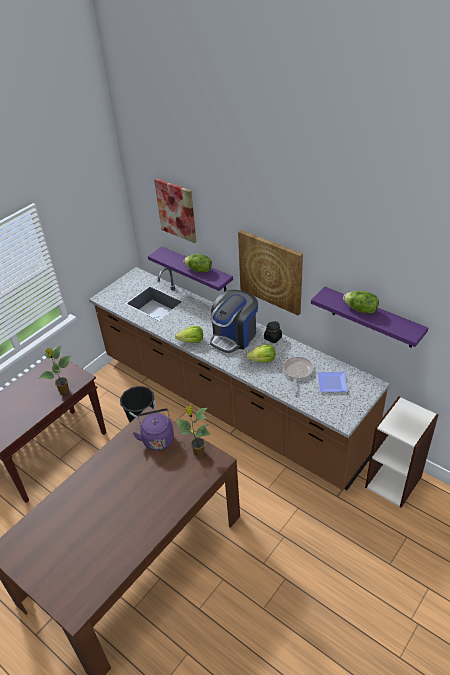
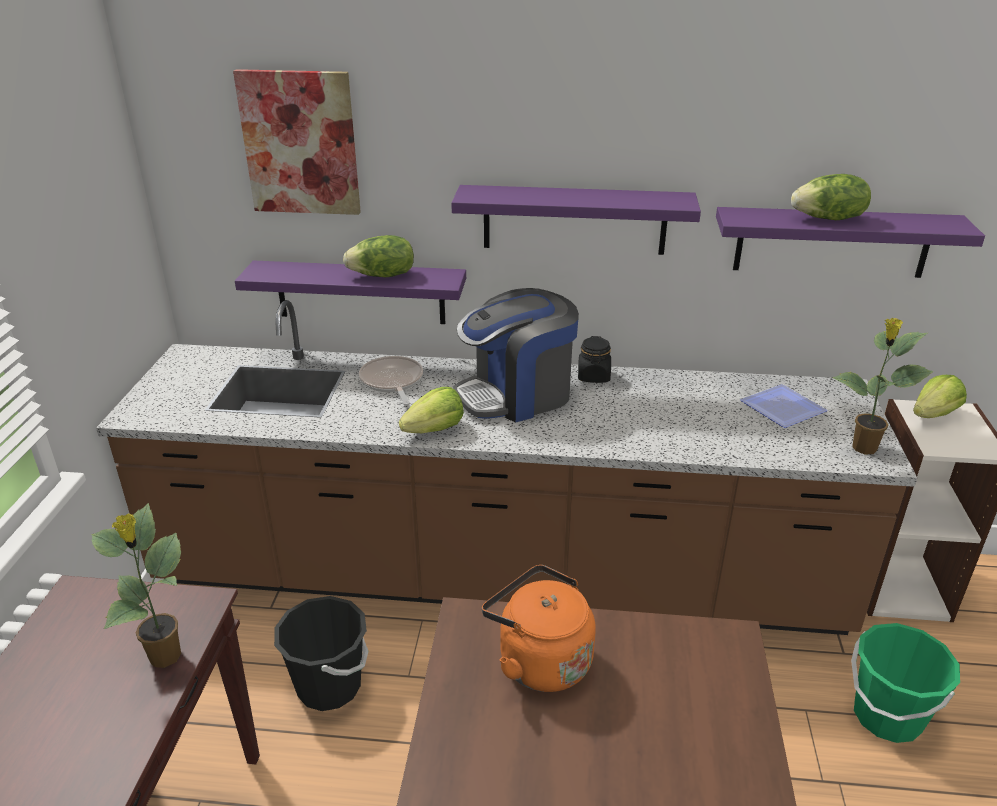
camera: 35 degrees left, 10 degrees down
(157, 439) = (539, 660): purple kettle -> orange kettle
(198, 452) = (663, 645): potted plant -> potted plant (863, 448)
(234, 336) = (516, 395): coffee machine -> coffee machine turned 60 degrees clockwise
(262, 360) = (618, 415): lettuce -> lettuce (933, 415)
(271, 271) = (574, 220): picture -> purple shelf
(297, 372) = (702, 412): frying pan -> frying pan (392, 382)
(328, 526) = (887, 716): none -> green bucket

